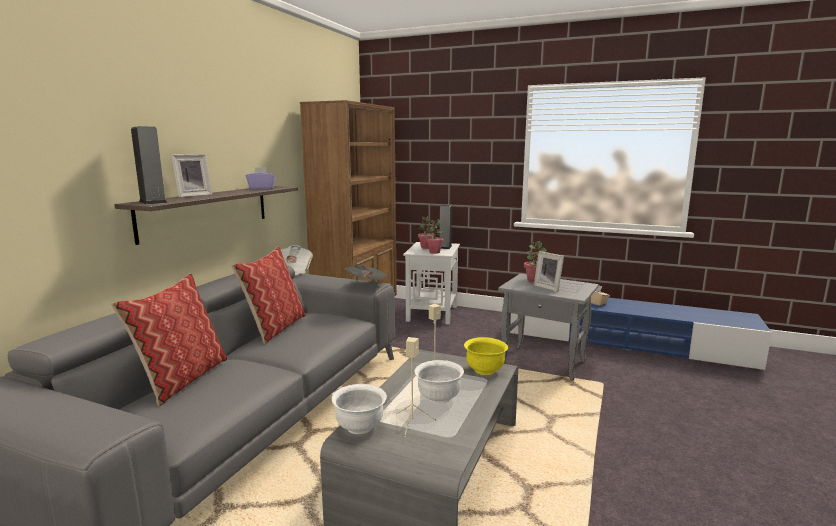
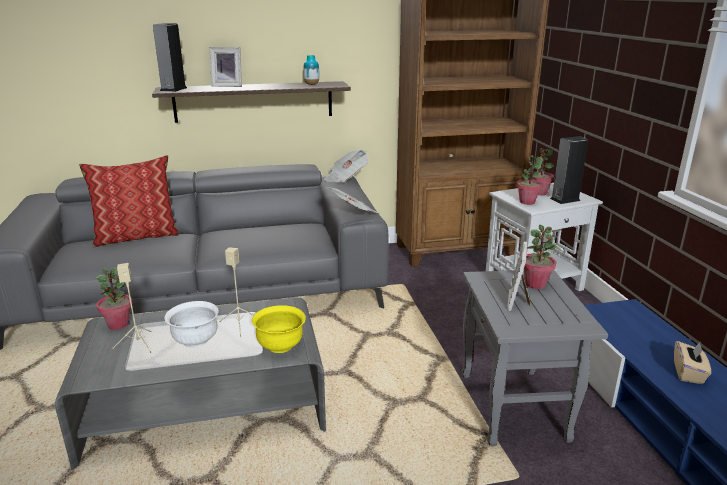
camera: 55 degrees right, 10 degrees up
(261, 188) = (311, 84): purple tissue box -> vase
(275, 328) = (258, 225): pillow -> none
(359, 427) = (118, 324): white bowl -> potted plant

